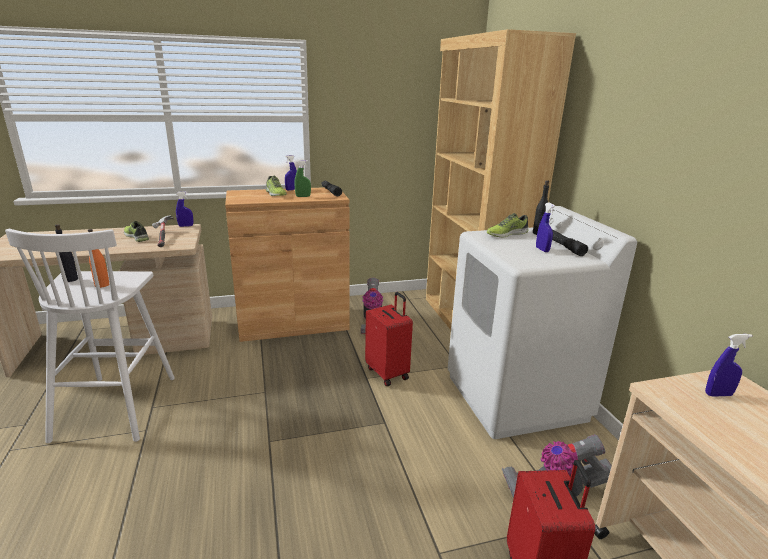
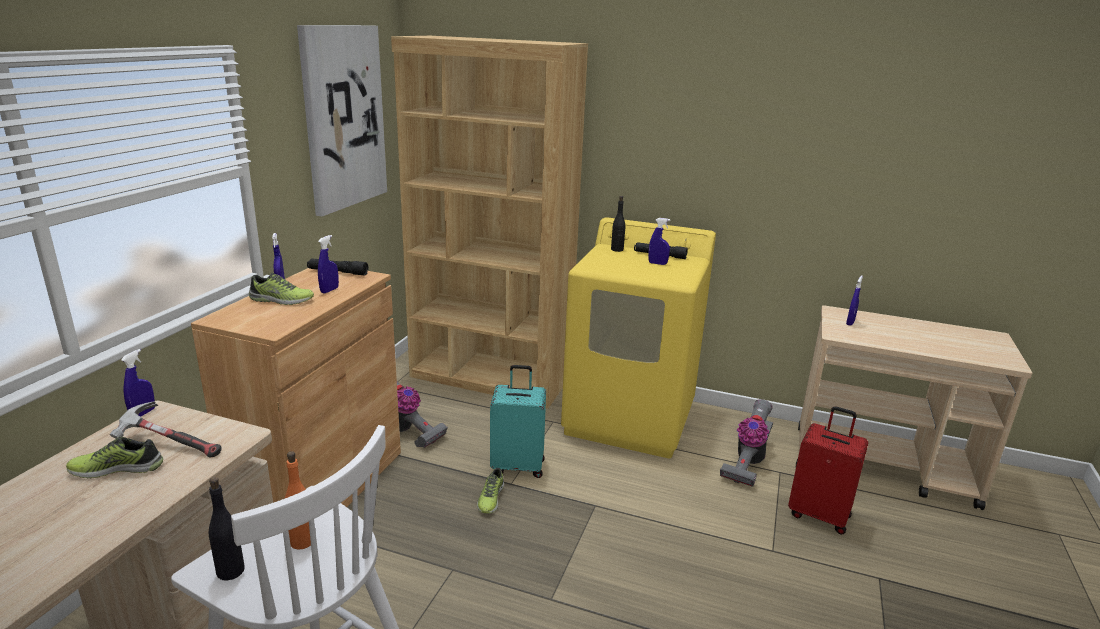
camera: 55 degrees left, 0 degrees up
(303, 196) = (329, 290): green spray bottle -> blue spray bottle
(388, 373) = (518, 466): red suitcase -> turquoise suitcase
(405, 99) = (343, 118): none -> picture
(506, 234) = (603, 259): shoe -> shoe (490, 498)
(516, 397) = (630, 418): white washing machine -> yellow washing machine

